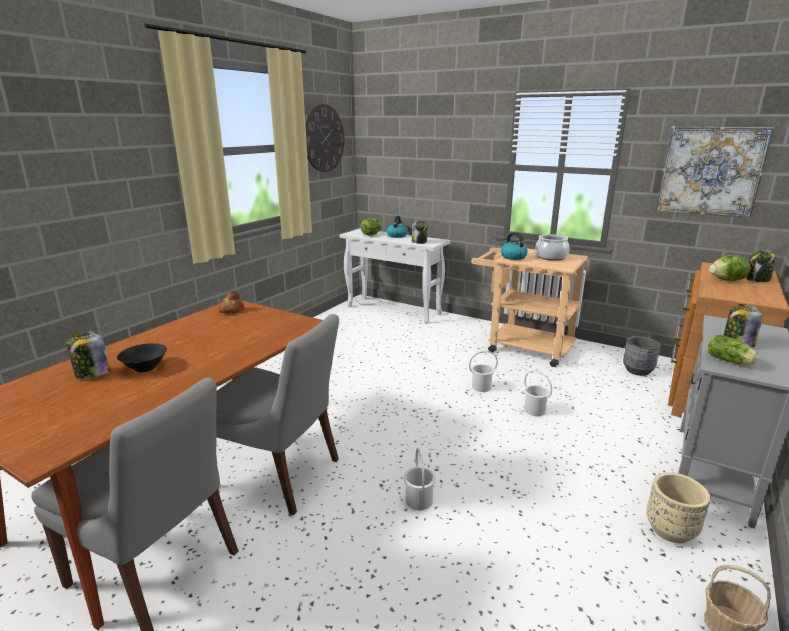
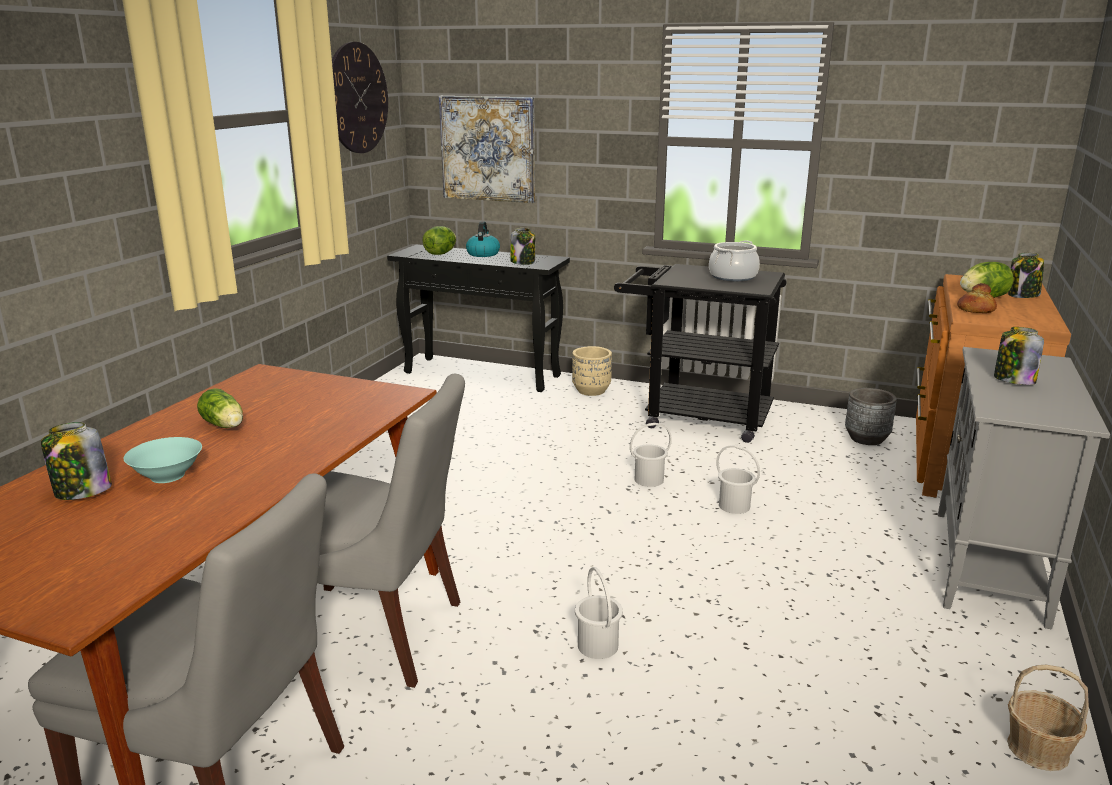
camera: 10 degrees left, 0 degrees up
(145, 368) = (167, 476): black bowl -> turquoise bowl
(231, 310) = (264, 382): bread -> bread (975, 310)
(394, 310) = (483, 374): white console table -> black console table
(513, 257) = (677, 279): kettle -> none
(522, 346) = (695, 416): beige cart -> black cart
(670, 530) = (948, 643): beige planter -> beige planter (591, 391)
(710, 171) = (950, 143): picture -> picture (488, 149)
(730, 361) = (1009, 404): lettuce -> lettuce (225, 426)

